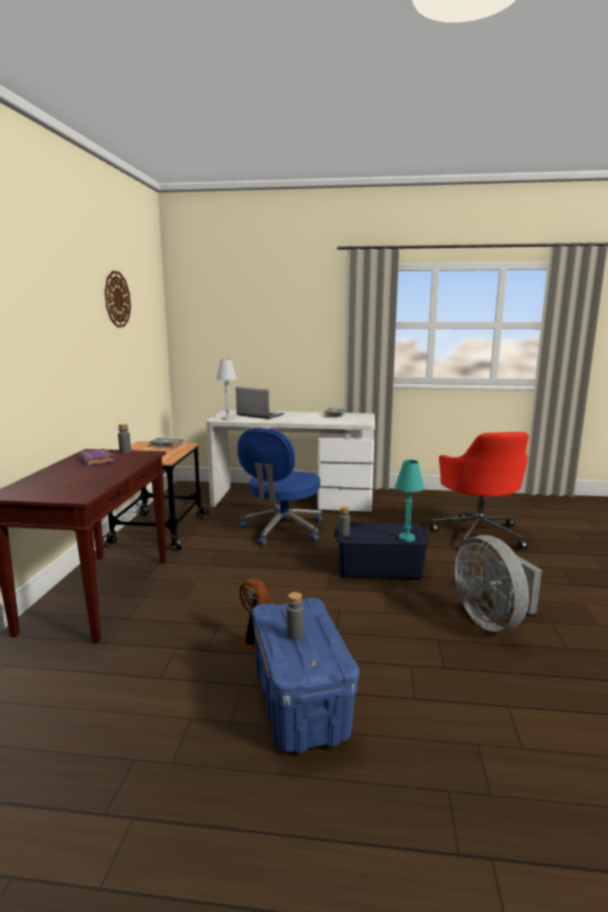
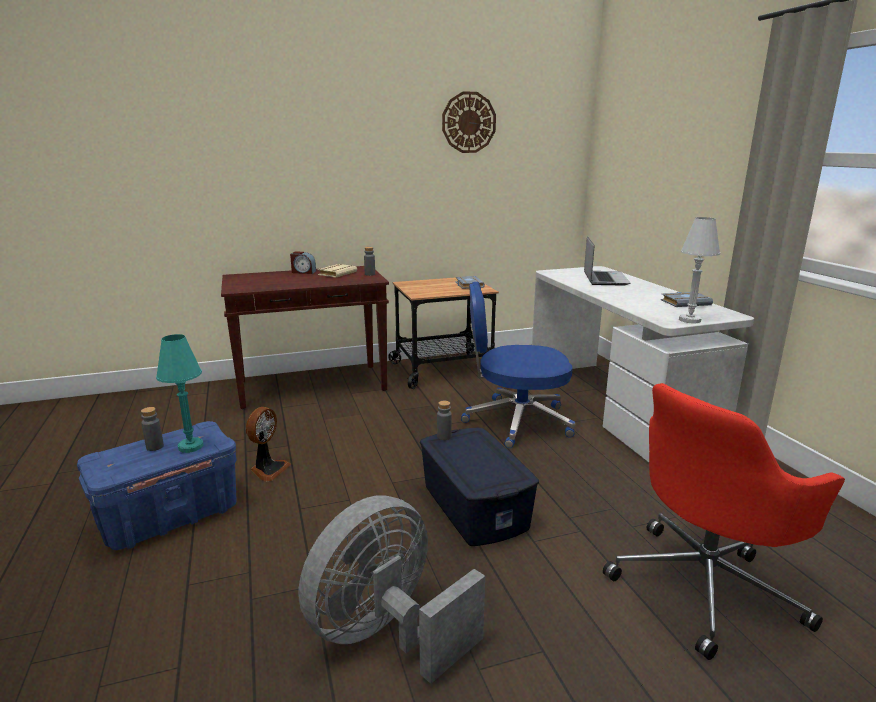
camera: 65 degrees right, 5 degrees up
(58, 469) = (303, 272): none -> alarm clock
(95, 460) = (337, 273): purple book -> beige book
(227, 419) = (559, 274): white table lamp -> white table lamp (689, 320)
(406, 538) = (470, 480): turquoise table lamp -> turquoise table lamp (191, 446)

